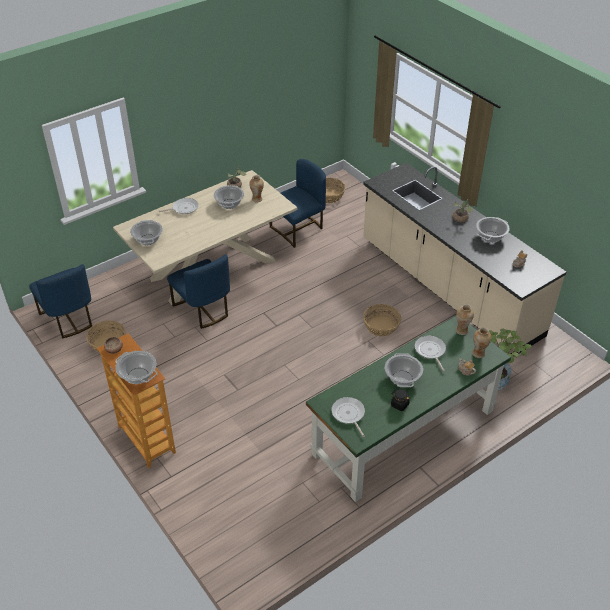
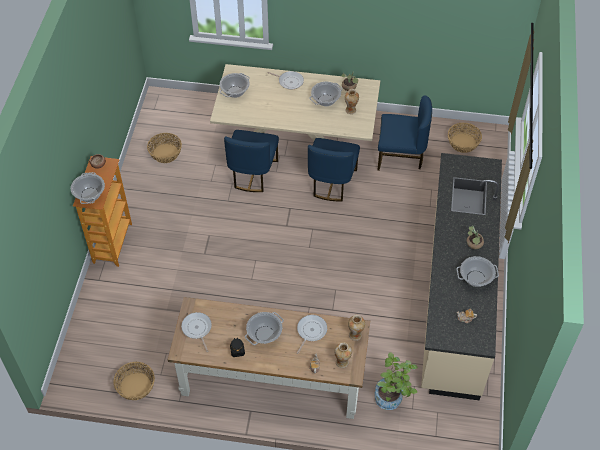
camera: 45 degrees right, 10 degrees up
(68, 319) = (162, 115): blue chair -> blue chair (331, 182)
(348, 414) = (197, 329): frying pan -> frying pan turned 45 degrees counterclockwise
(381, 326) = (359, 286): basket -> basket (135, 386)
(403, 433) = (271, 378): green desk -> brown desk

